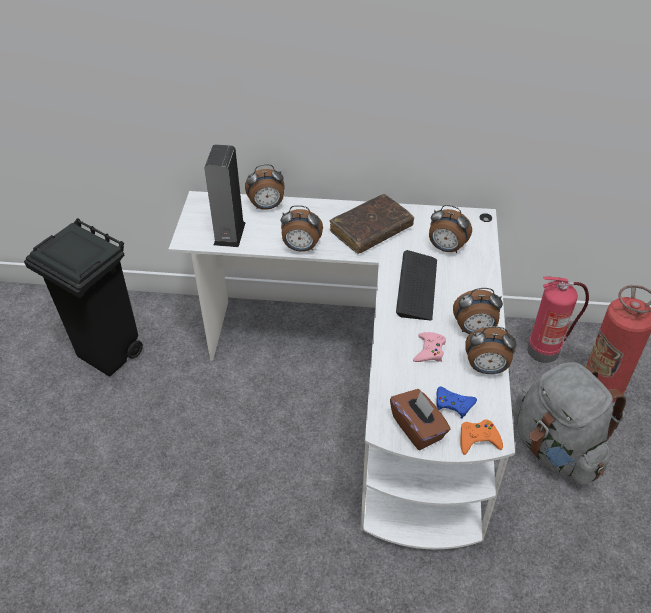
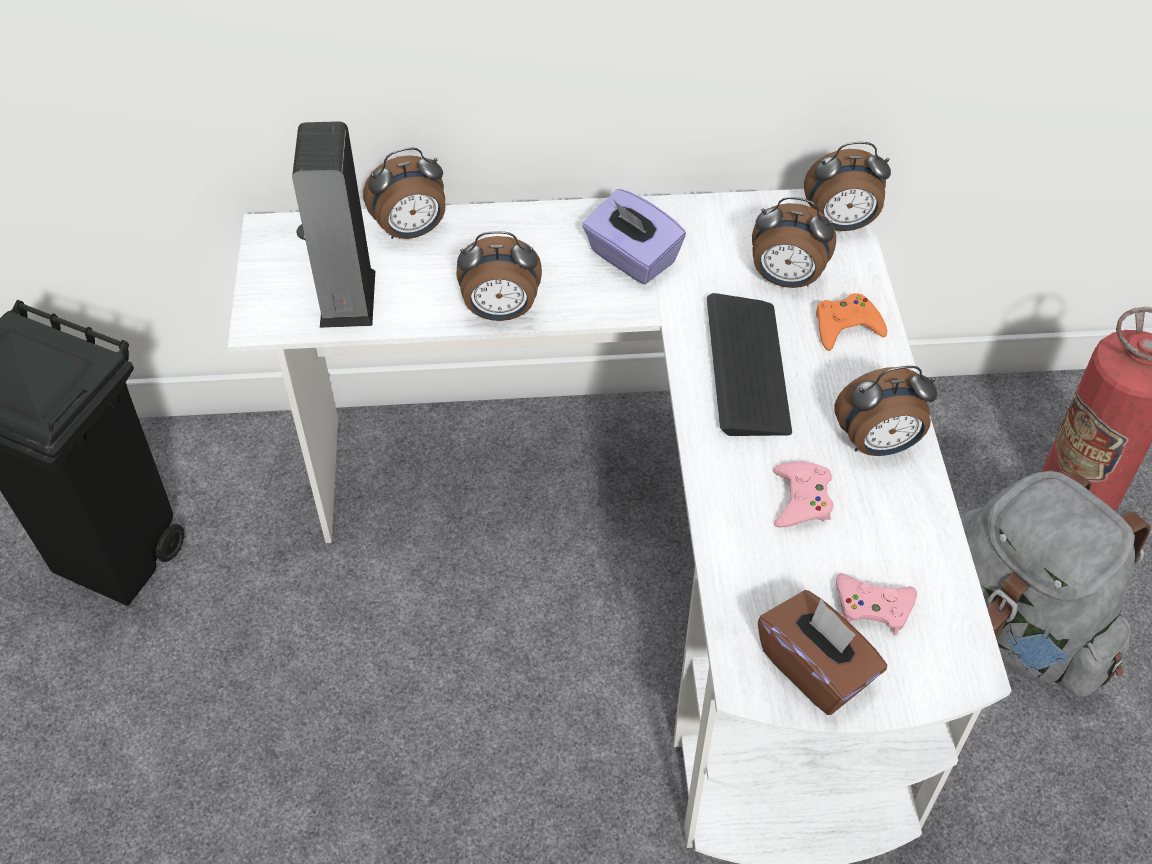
camera: 10 degrees left, 5 degrees up
(371, 230) = (631, 258): brown book -> purple tissue box
(453, 404) = (873, 607): blue game controller -> pink game controller
(478, 439) = (936, 674): orange game controller -> orange game controller (846, 327)
(486, 368) = (918, 522): alarm clock -> alarm clock (840, 224)
(544, 350) = (959, 437): fire extinguisher -> none

